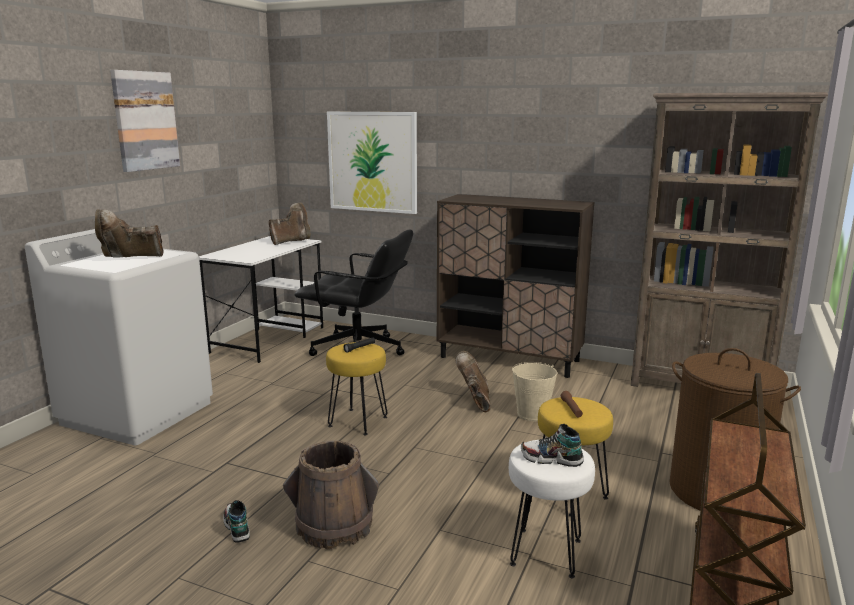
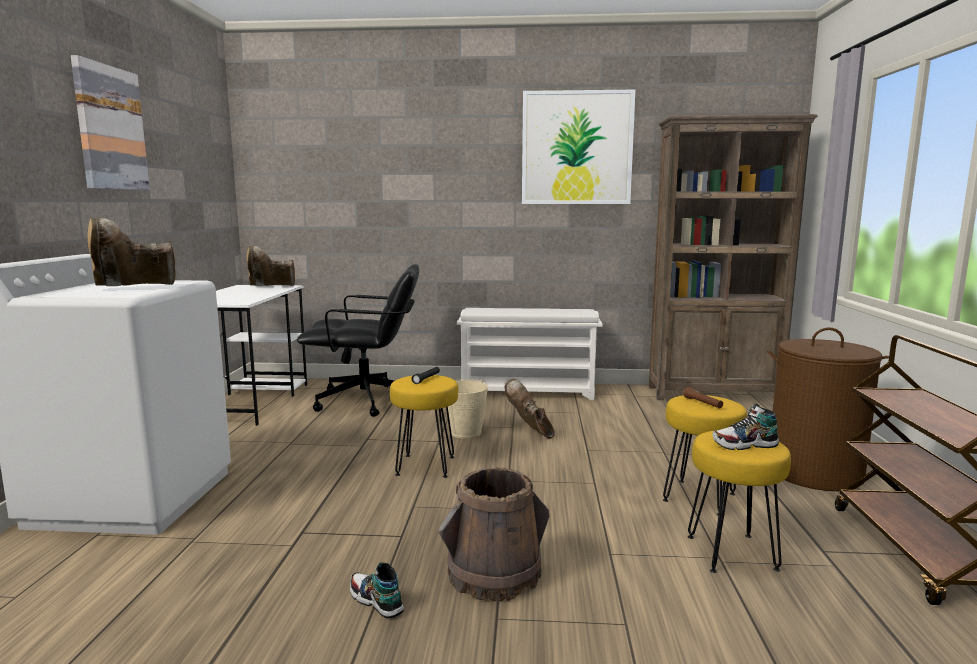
camera: 20 degrees left, 5 degrees down
(291, 241) = (270, 287): brown boot -> brown boot turned 150 degrees counterclockwise
(372, 162) = (360, 197): picture -> picture (576, 148)
(510, 359) = (529, 391): brown cabinet -> white shoe rack
(532, 414) = (596, 434): beige bucket -> beige bucket (466, 432)
(546, 553) = (733, 553): white stool -> yellow stool

